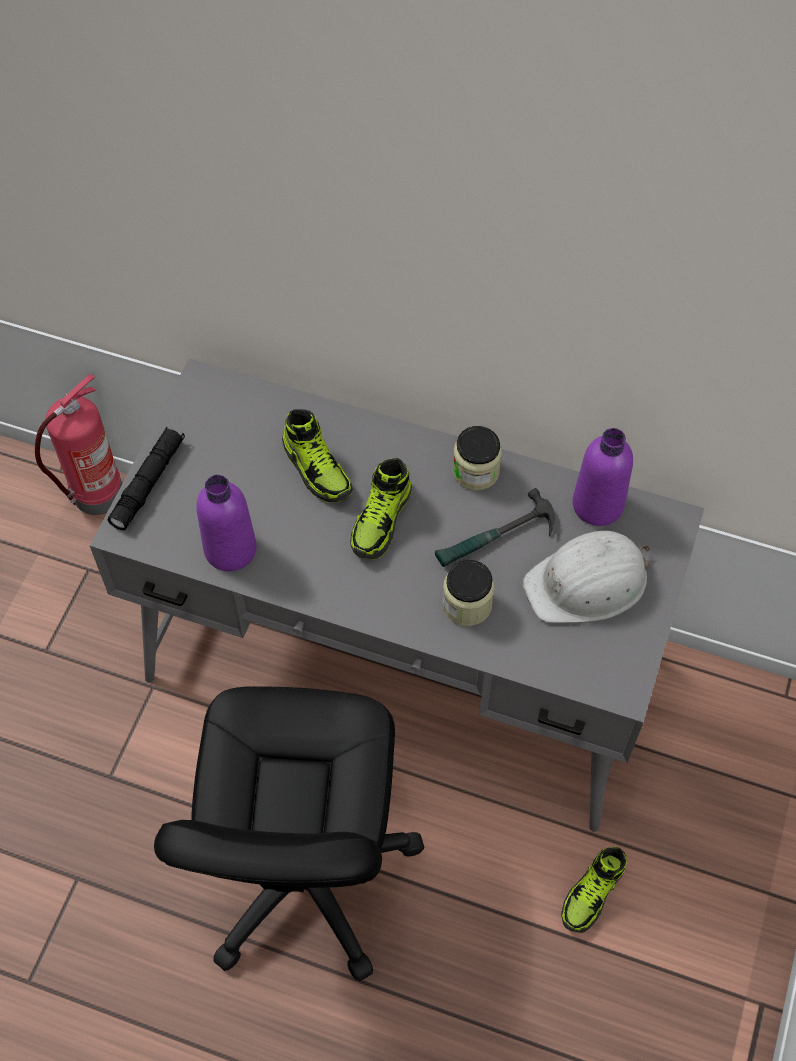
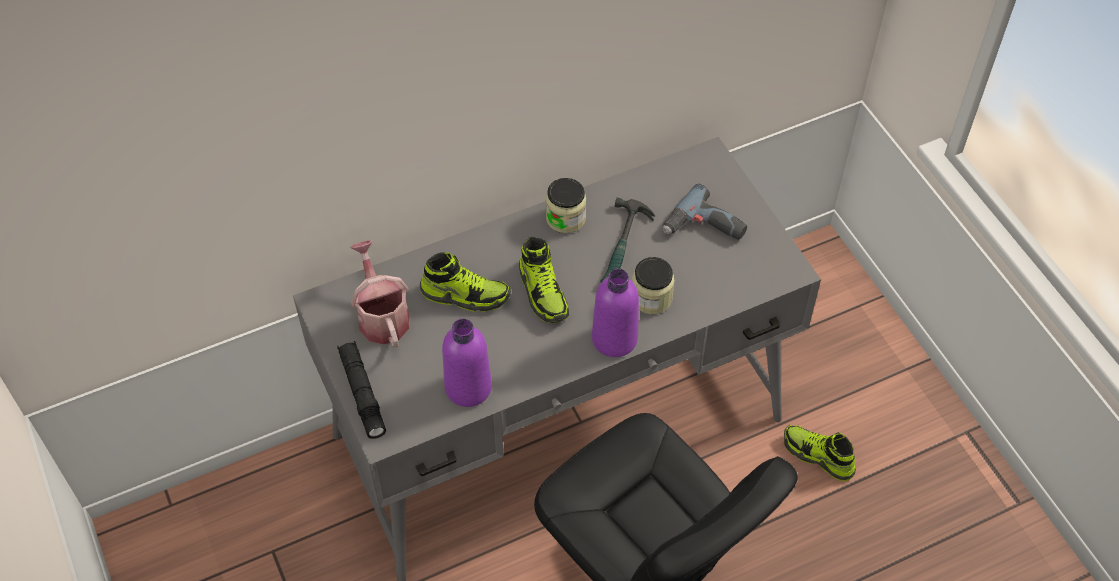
camera: 45 degrees left, 5 degrees down
(96, 495) = (220, 498): fire extinguisher -> none
(234, 431) = (382, 315): none -> watering can
(588, 583) = (704, 229): white hard hat -> power drill
(592, 893) = (817, 456): shoe -> shoe turned 135 degrees clockwise
(597, 504) = (658, 181): purple bottle -> purple bottle (614, 339)

